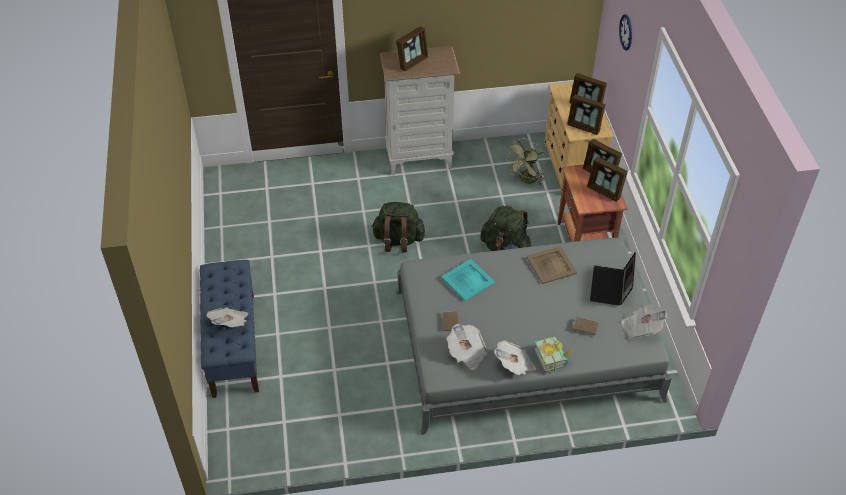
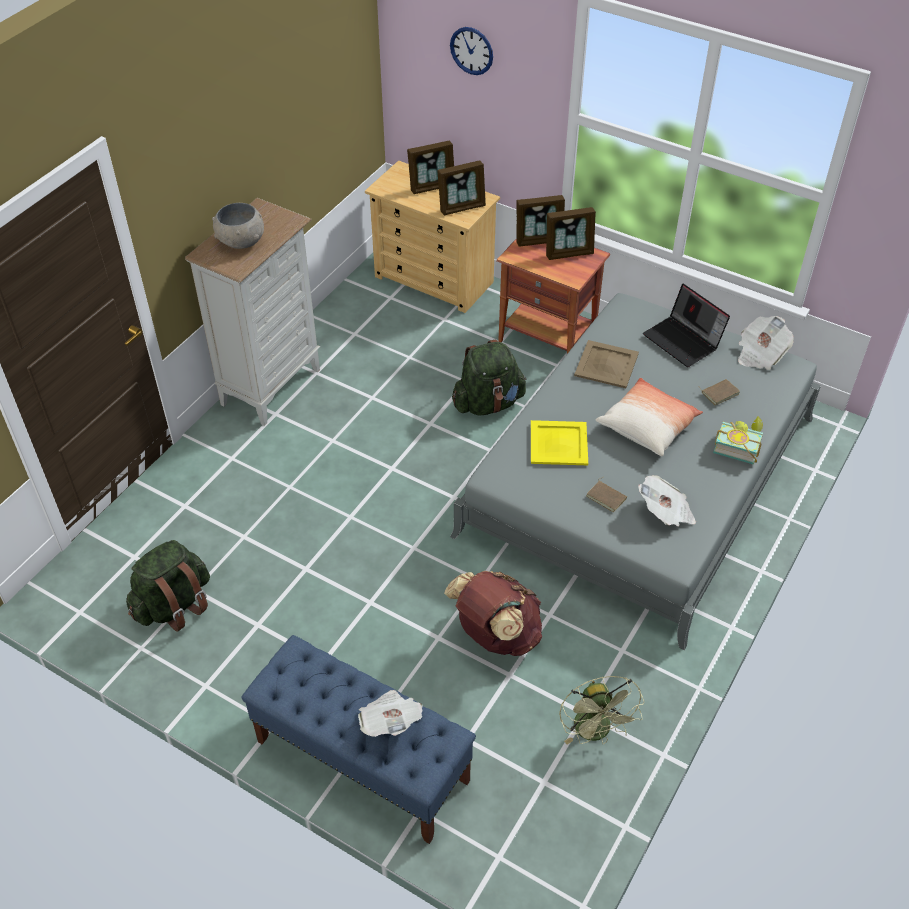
camera: 50 degrees left, 0 degrees up
(353, 349) = (495, 635): none -> brown backpack
(398, 240) = (373, 485): green backpack -> green backpack (174, 605)
(412, 62) = (241, 241): picture frame -> grey bowl
(467, 280) = (558, 443): turquoise tray -> yellow tray
(514, 365) = (719, 483): newspaper -> none
(523, 309) = (647, 426): none -> pillow
(526, 180) = (410, 324): green fan -> green fan (596, 732)

